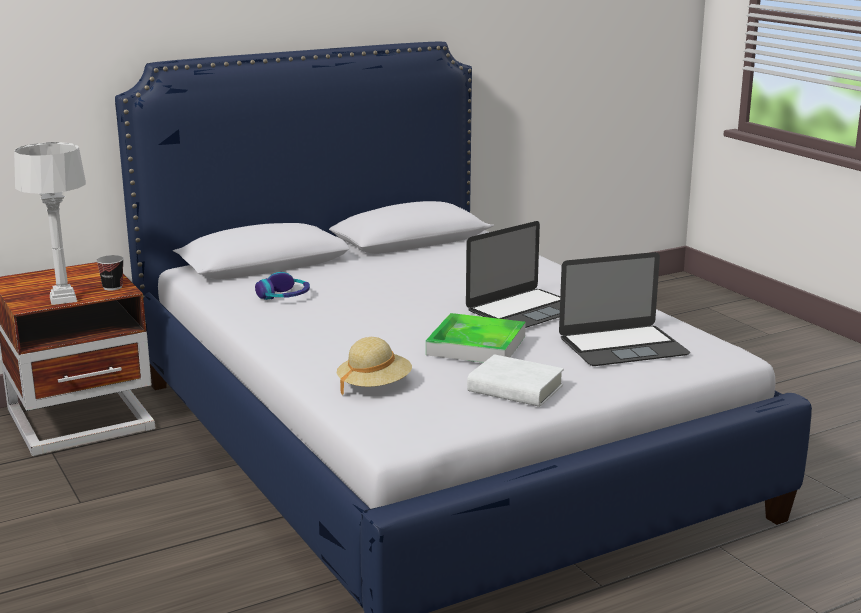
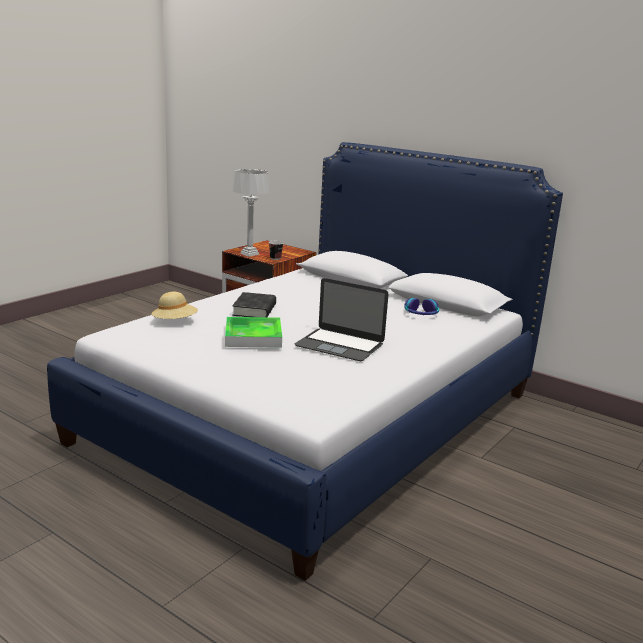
camera: 65 degrees right, 0 degrees up
(284, 296) = (298, 288): headphones -> headphones (421, 314)
(362, 332) = (254, 310): none -> black book
(515, 389) = (191, 354): white book -> none
(623, 346) = (295, 378): laptop -> none

